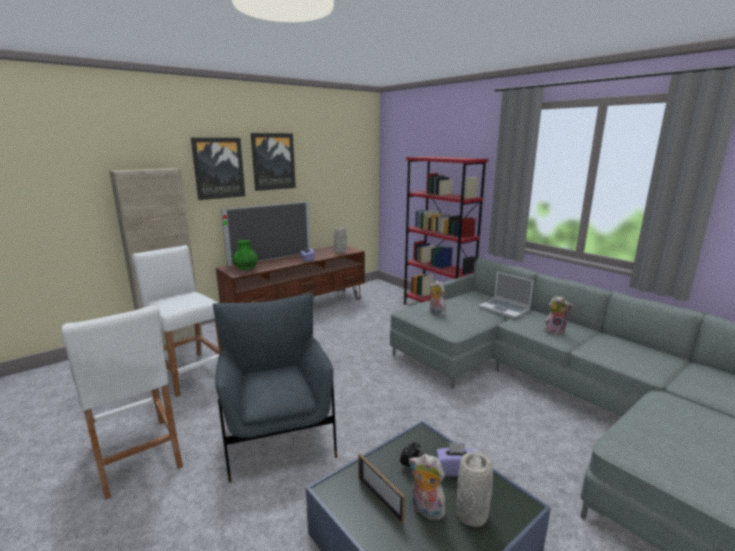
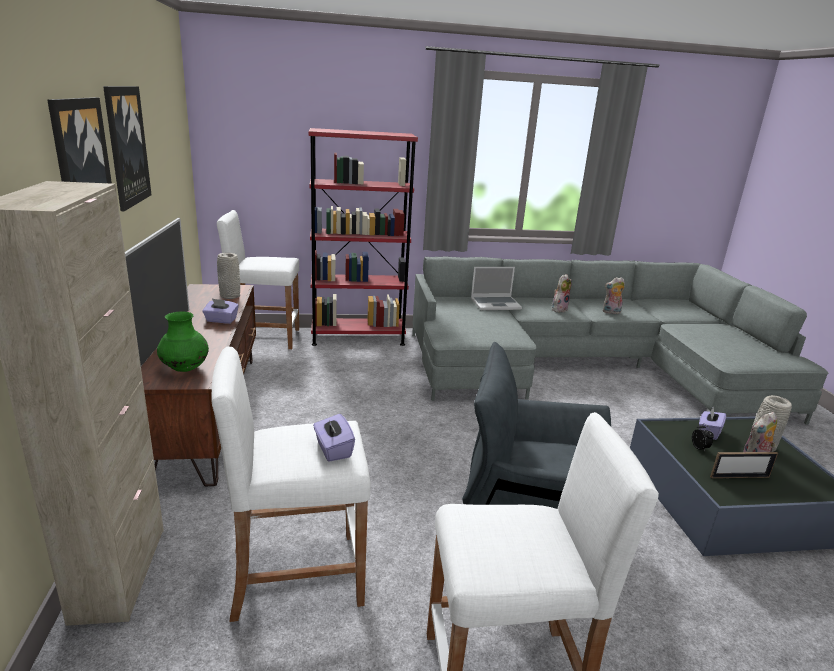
camera: 60 degrees left, 5 degrees up
(179, 304) = (333, 449): none -> purple tissue box
(389, 291) = (263, 337): none -> white stool
(436, 313) = (472, 330): plush toy -> plush toy (611, 312)

